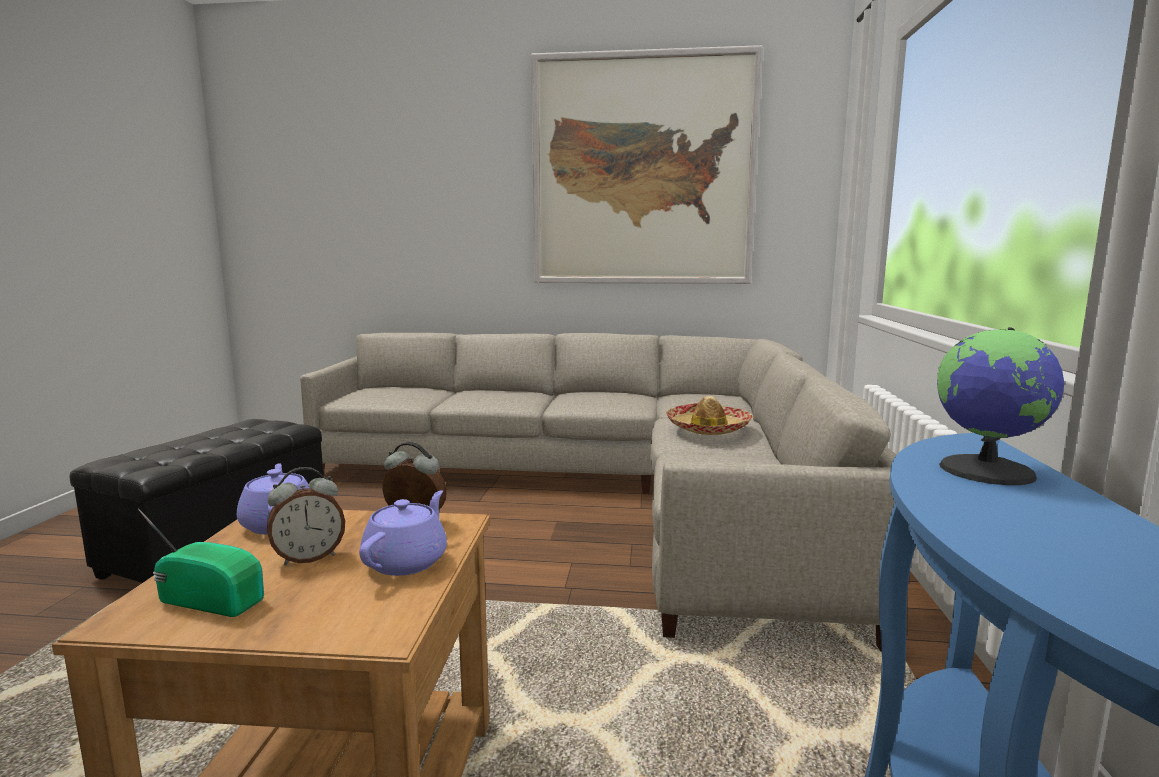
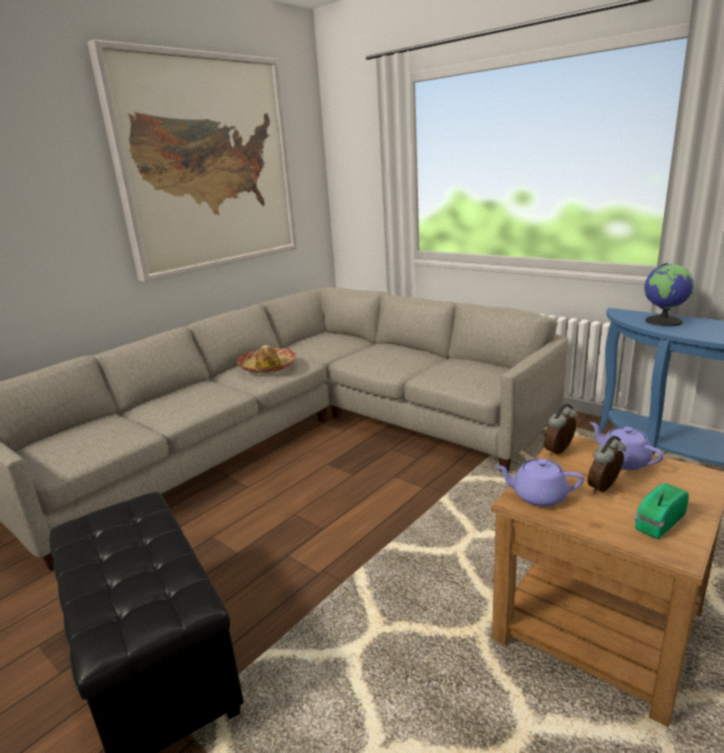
camera: 55 degrees left, 10 degrees up
(309, 557) = (605, 489): alarm clock -> alarm clock turned 135 degrees counterclockwise
(708, 428) = (390, 356): hat -> hat (267, 367)

